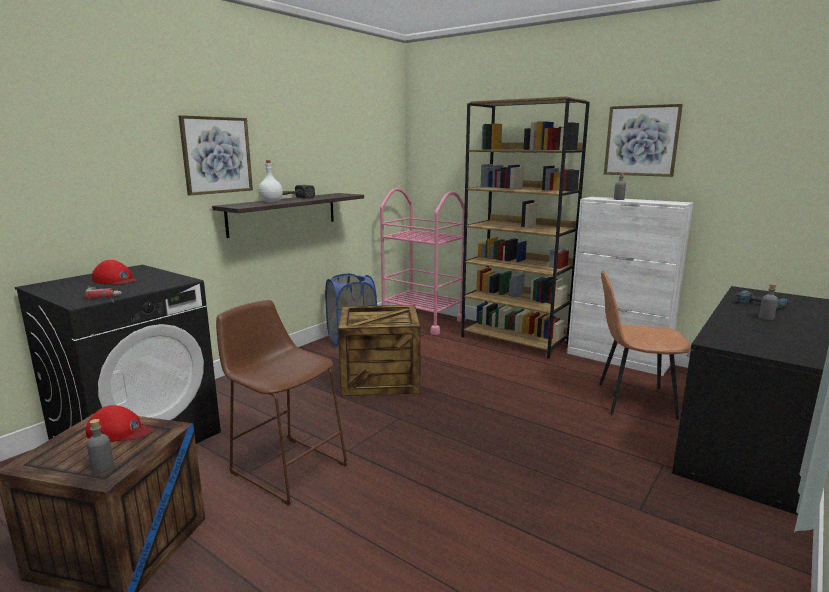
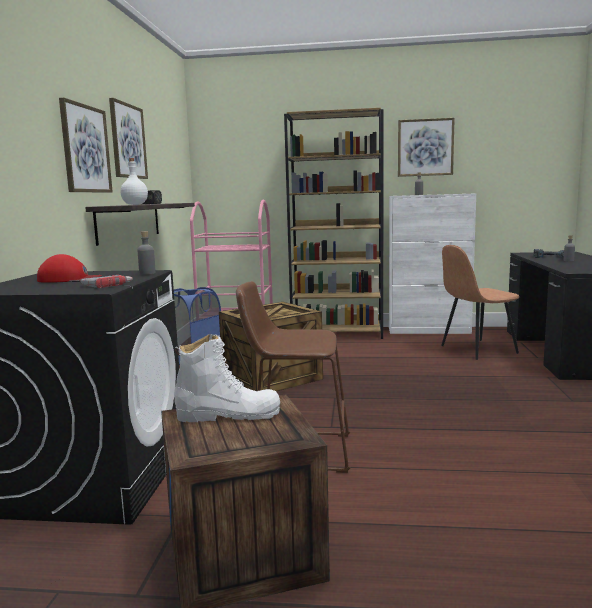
camera: 30 degrees left, 5 degrees down
(102, 467) = (281, 435): grey bottle -> grey bottle (147, 273)
(119, 431) = (228, 415): red cap -> white boot
(288, 140) = (128, 141): none -> picture

